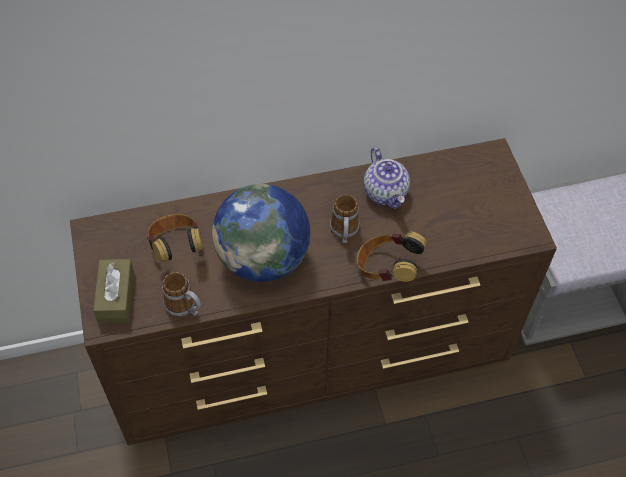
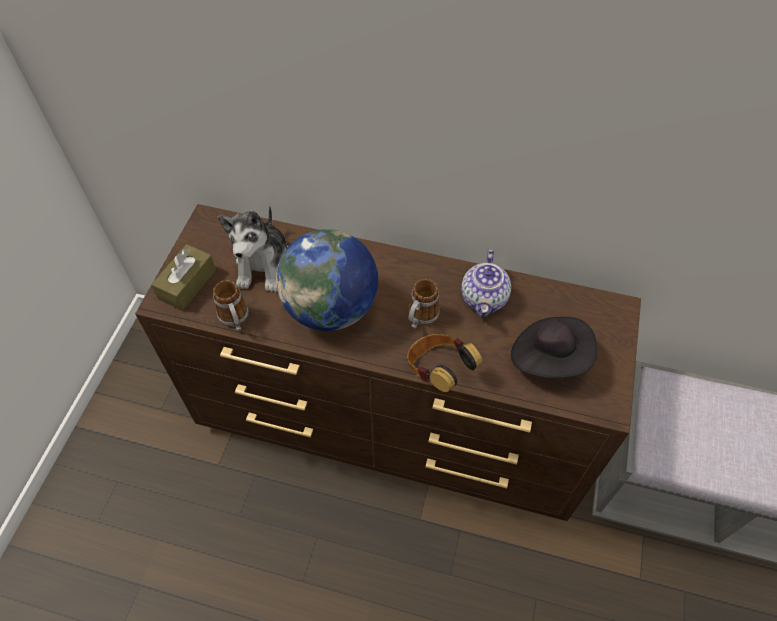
camera: 30 degrees right, 0 degrees up
(176, 247) = (264, 264): headphones -> plush toy
(465, 217) = (549, 357): none -> black hat

